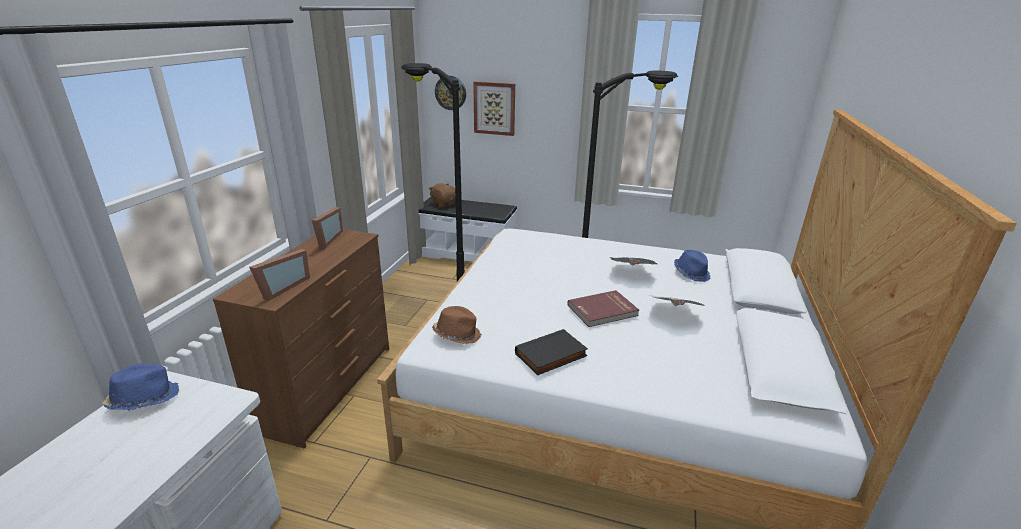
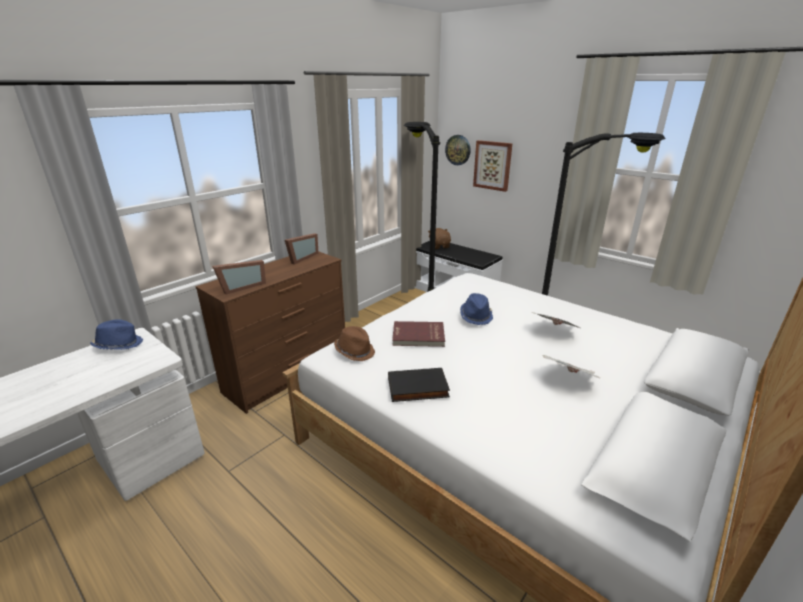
camera: 25 degrees right, 0 degrees up
(603, 311) = (497, 361): red book -> red book (418, 336)
(691, 273) = (622, 345): blue hat -> blue hat (476, 316)

